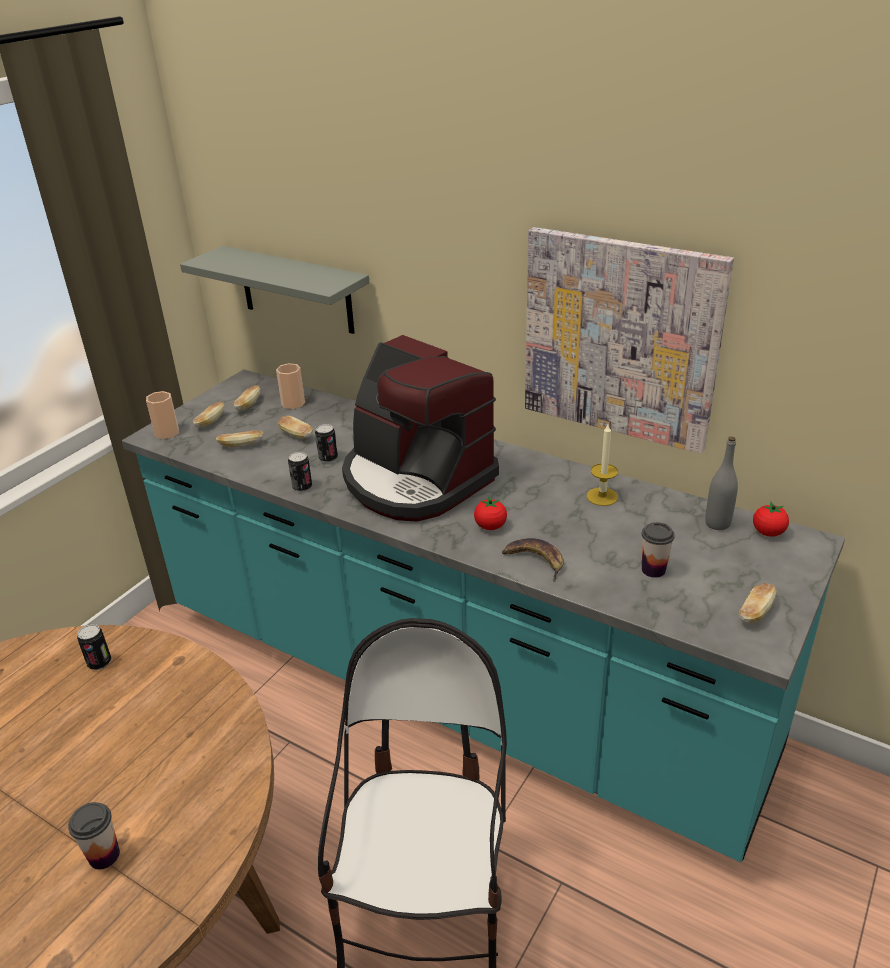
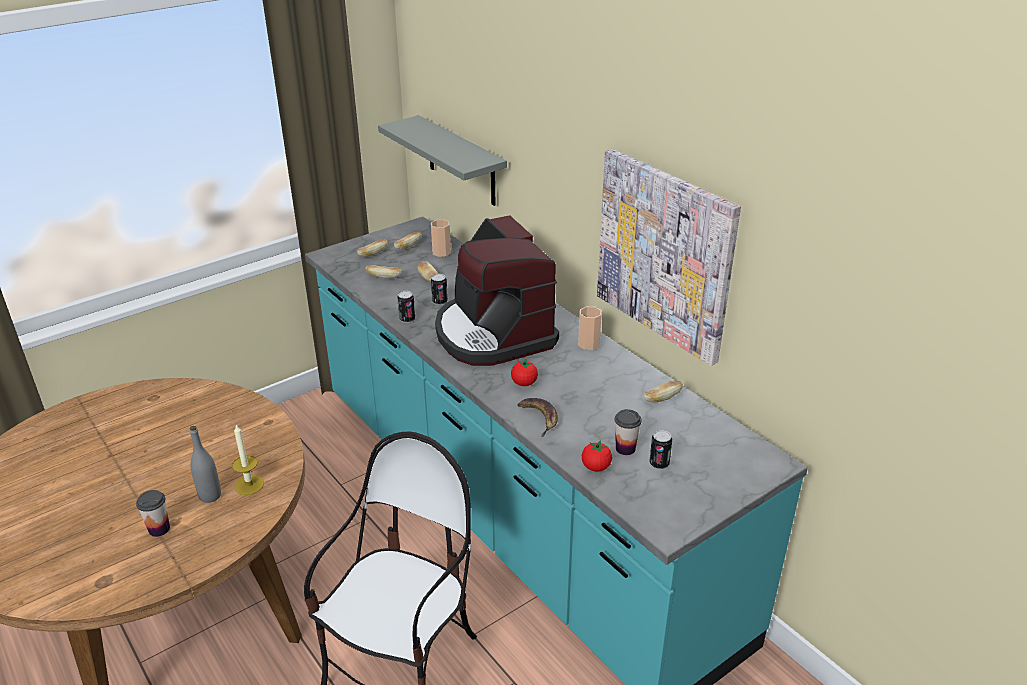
camera: 20 degrees right, 0 degrees up
(99, 663) = (218, 409): can -> can (659, 463)
(167, 433) = (338, 255): cup -> cup (588, 344)
(602, 496) = (628, 382): candle -> candle (249, 485)
(717, 523) = (706, 427): grey bottle -> grey bottle (210, 496)
(755, 613) = (680, 502): bread -> bread (662, 398)
(768, 532) = (743, 445): tomato -> tomato (596, 467)

